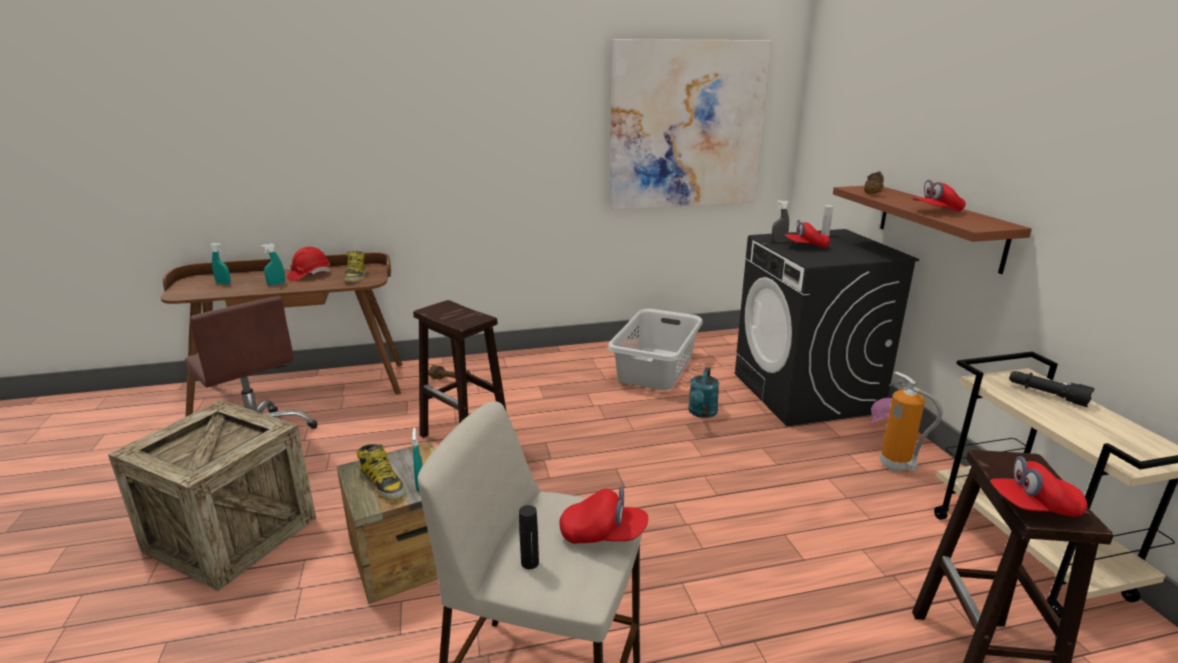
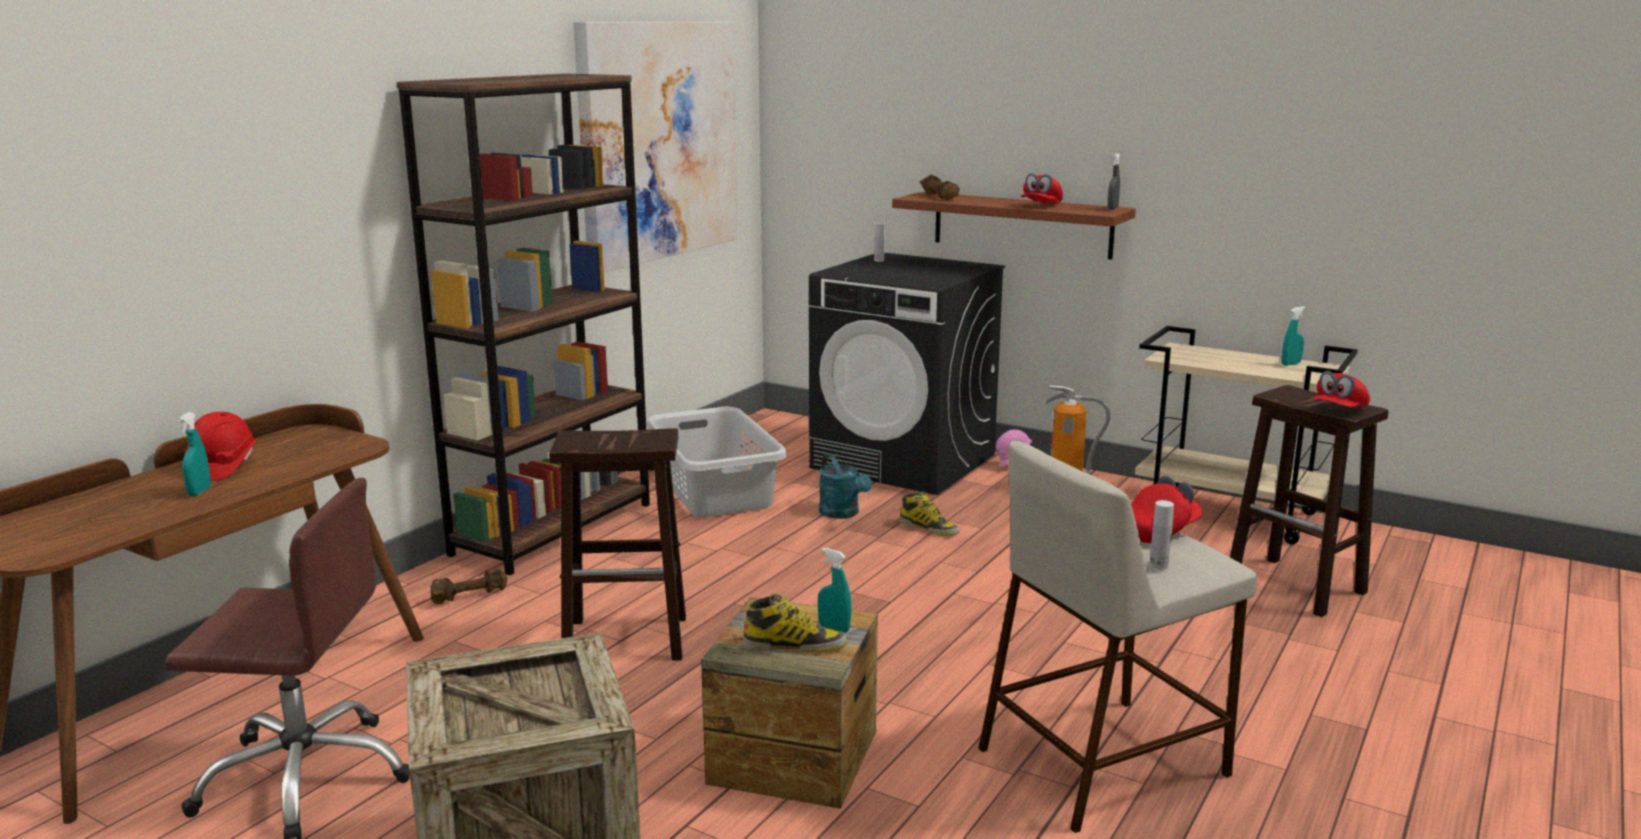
camera: 45 degrees left, 5 degrees down
(223, 283) = (79, 519): turquoise spray bottle -> turquoise spray bottle (1290, 364)
(356, 276) = (317, 447): boot -> boot (929, 528)
(530, 563) = (1158, 565): black bottle -> white bottle
(543, 359) = (553, 529): none -> brown bookcase
(778, 241) = (855, 274): grey spray bottle -> grey spray bottle (1112, 209)
(805, 246) = (891, 273): red cap -> none
(1046, 395) = (1211, 355): black flashlight -> none

